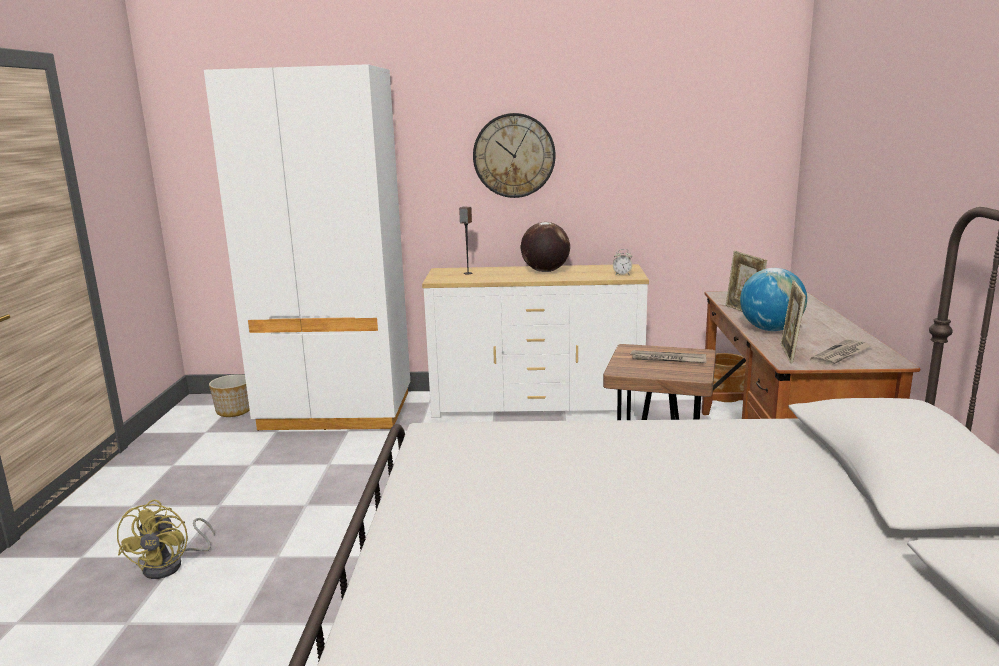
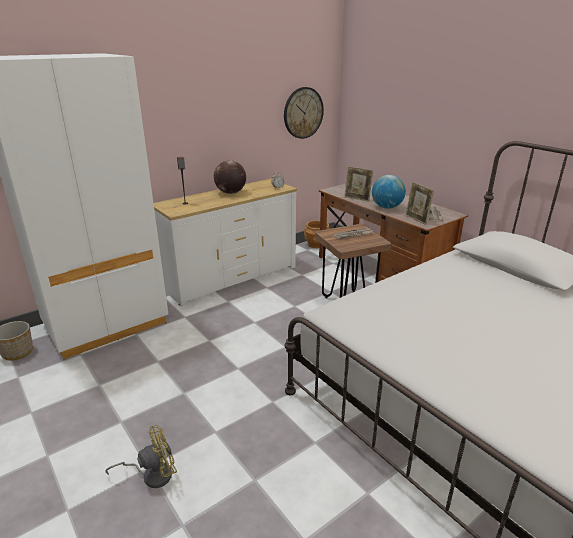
camera: 40 degrees left, 10 degrees up
(171, 565) = (152, 475): yellow fan -> yellow fan turned 75 degrees counterclockwise
(514, 155) = (195, 116): wall clock -> wall clock (303, 113)

